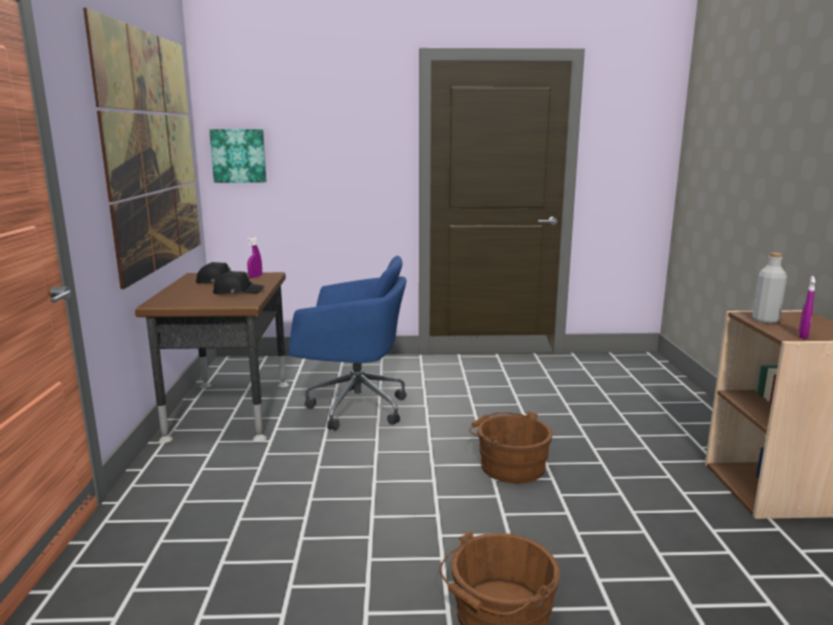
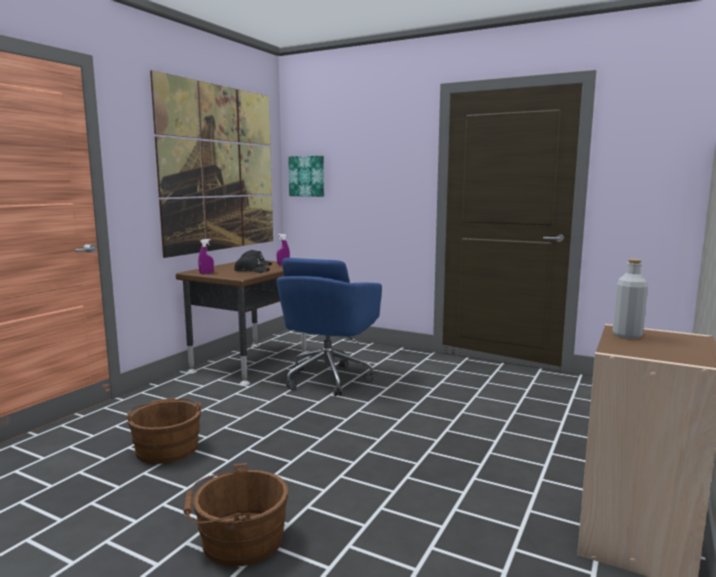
camera: 30 degrees right, 5 degrees down
(352, 409) = (329, 378): blue office chair -> blue office chair turned 75 degrees clockwise
(509, 465) = (394, 444): brown bucket -> brown bucket (167, 447)
(803, 336) = (633, 352): purple spray bottle -> purple spray bottle (206, 273)

